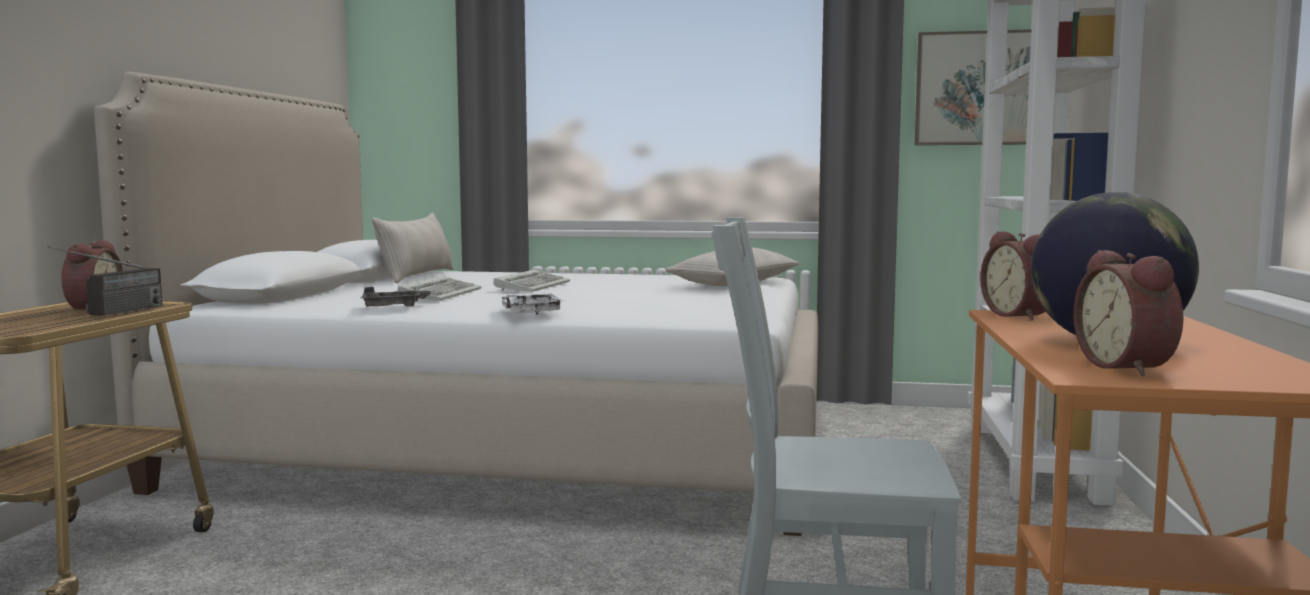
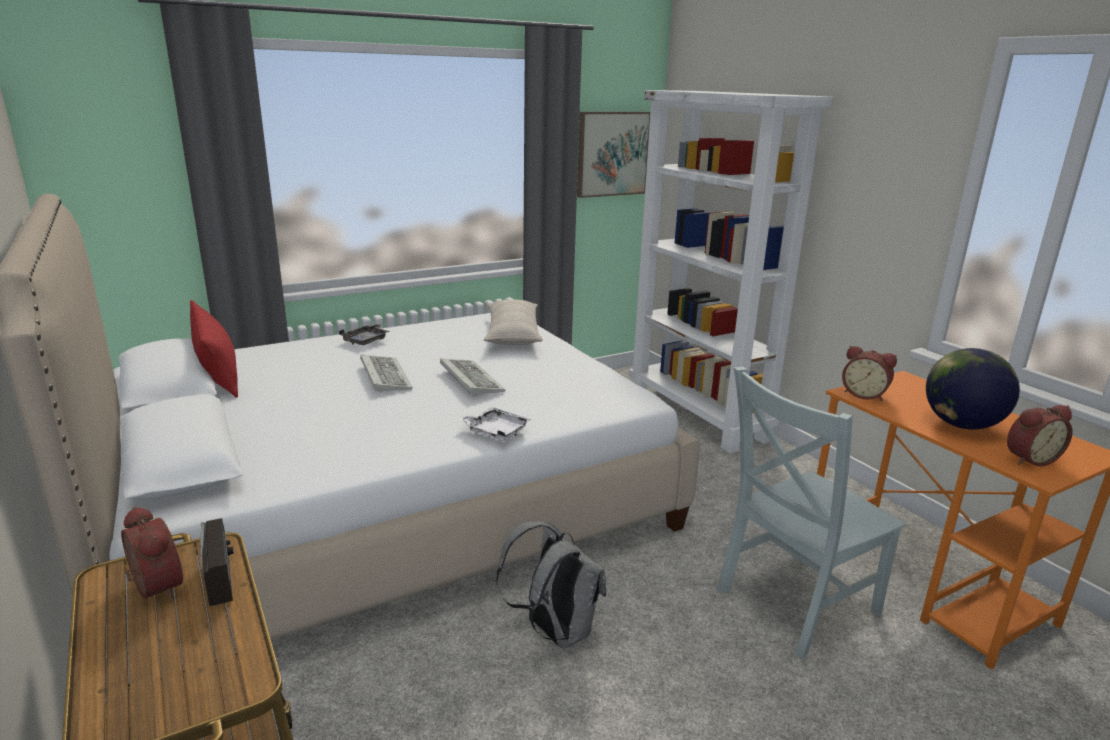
camera: 40 degrees left, 15 degrees up
(395, 307) = (365, 454): grey tray -> grey tray (367, 340)
(417, 276) = (218, 374): beige pillow -> red pillow
(441, 294) = (343, 413): keyboard -> keyboard (469, 379)
(498, 555) = (554, 630): none -> grey backpack
(1129, 367) = (1029, 458): alarm clock -> alarm clock turned 60 degrees counterclockwise

